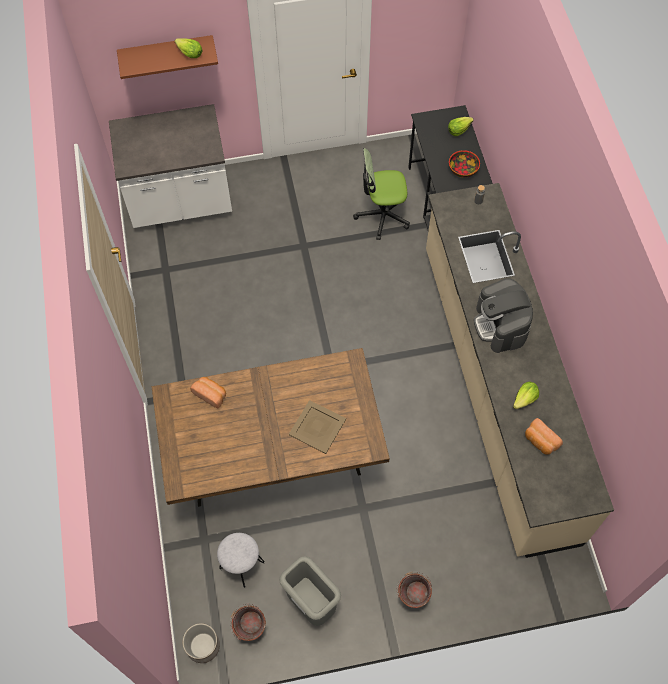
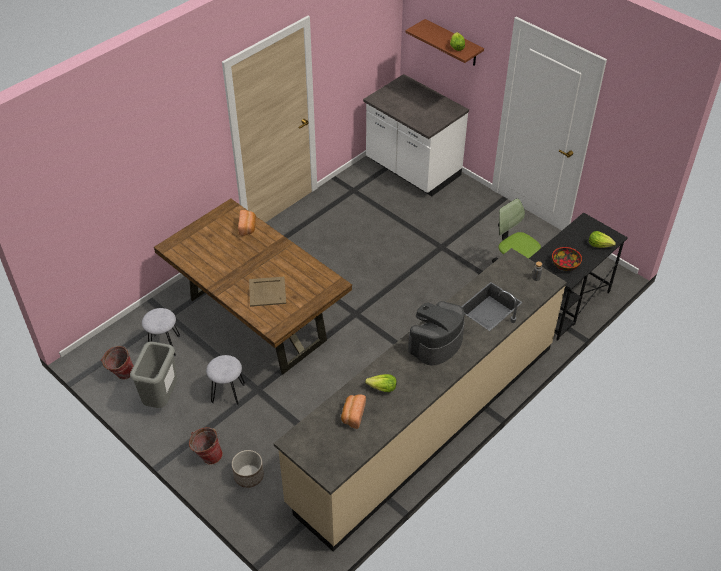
camera: 55 degrees right, 15 degrees down
(203, 646) = (93, 356): planter -> planter (249, 476)
(348, 537) = (227, 393): none -> grey stool

